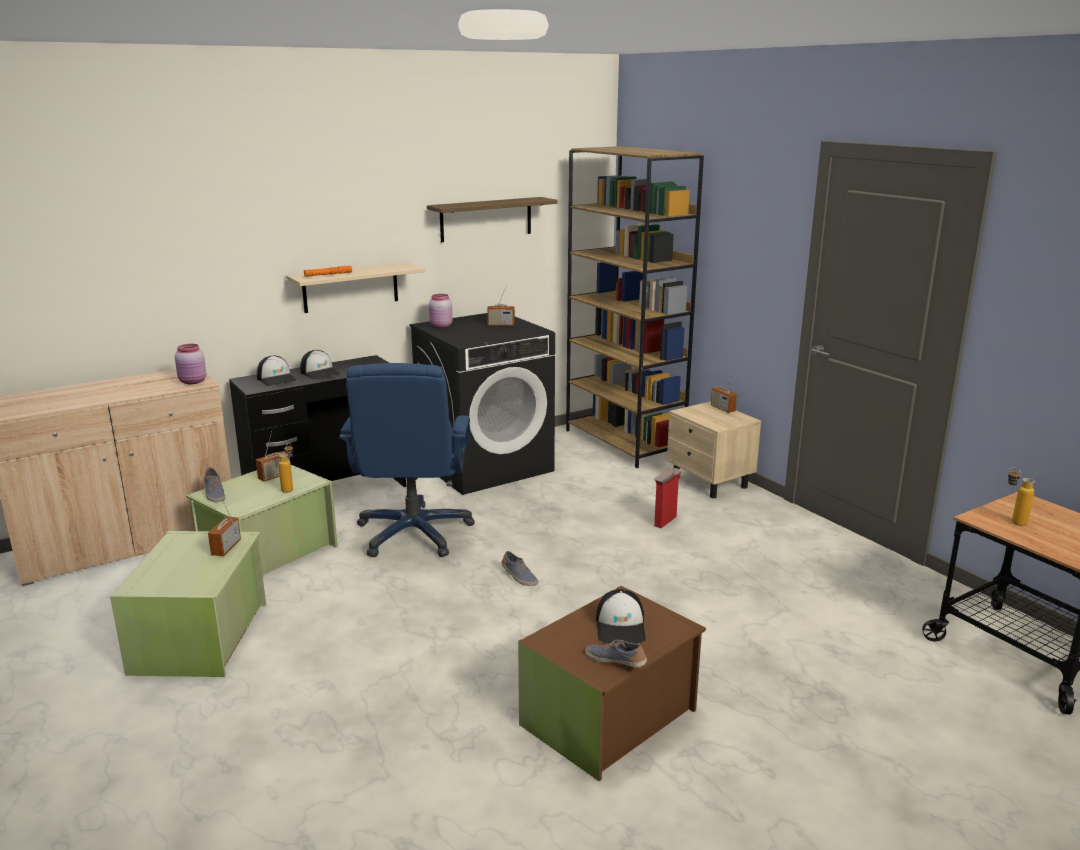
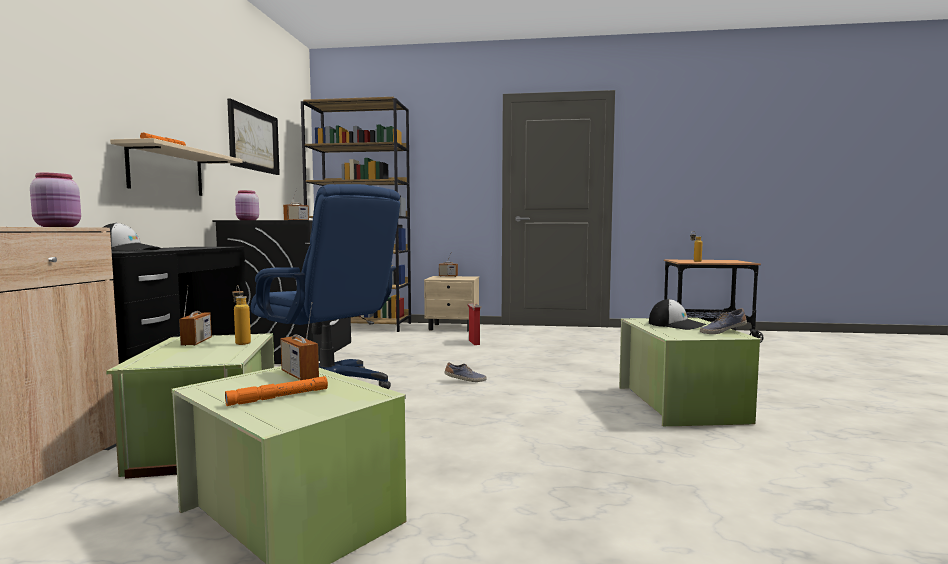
camera: 50 degrees left, 15 degrees down
(176, 565) = (278, 397): none -> orange flashlight
(214, 493) = (150, 361): shoe -> none
(320, 373) = (168, 248): cap -> none
(486, 219) = (253, 140): shelf -> picture
(611, 718) = (681, 404): brown storage box -> green storage box

